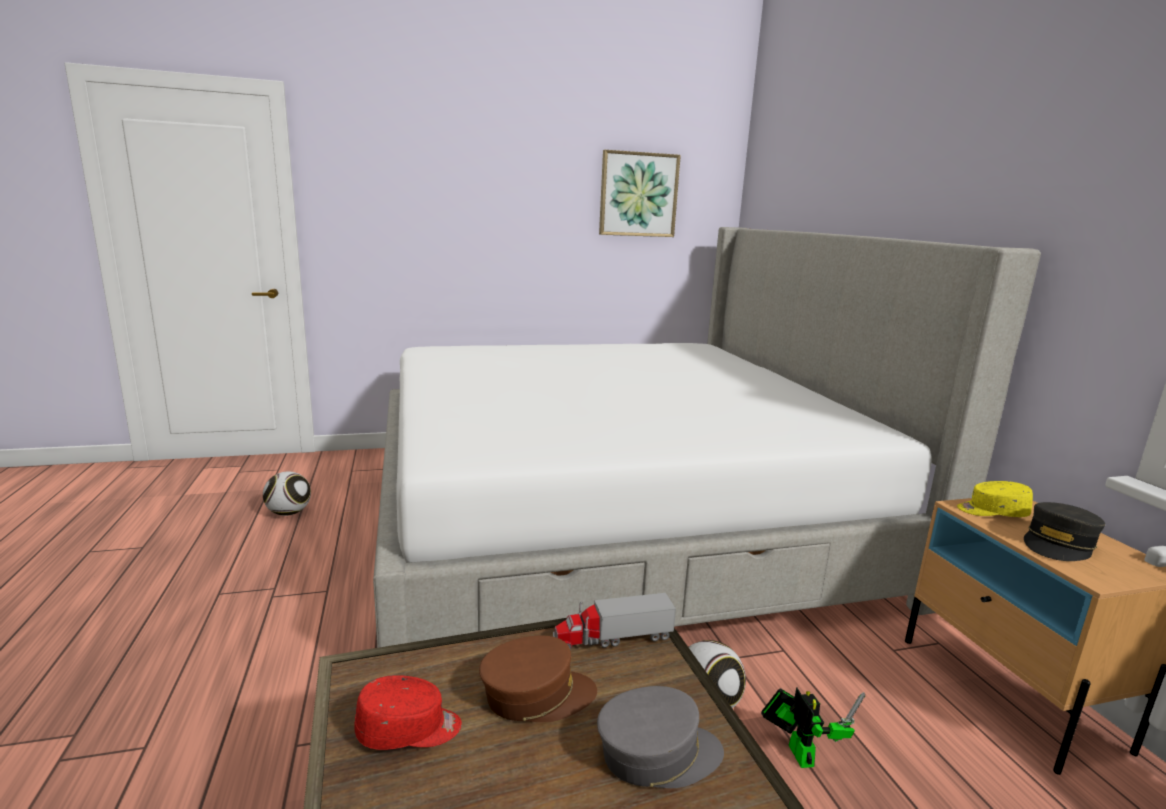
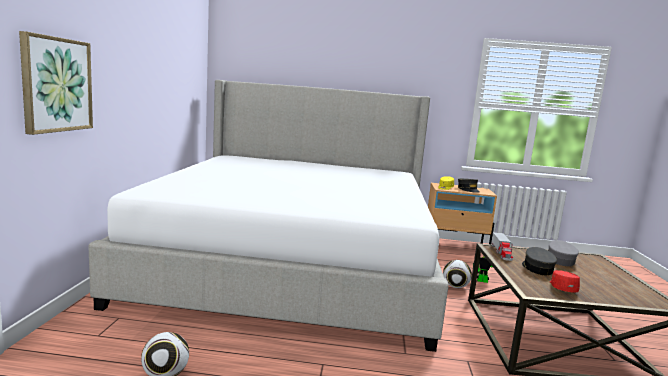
camera: 70 degrees left, 5 degrees down
(536, 695) = (537, 268): brown cap -> grey cap
(638, 194) = (178, 55): picture -> picture (56, 84)

